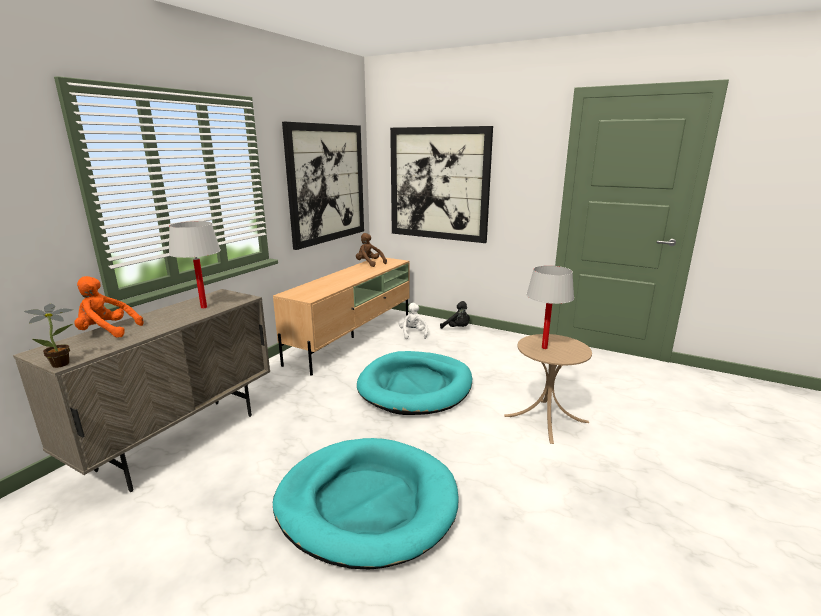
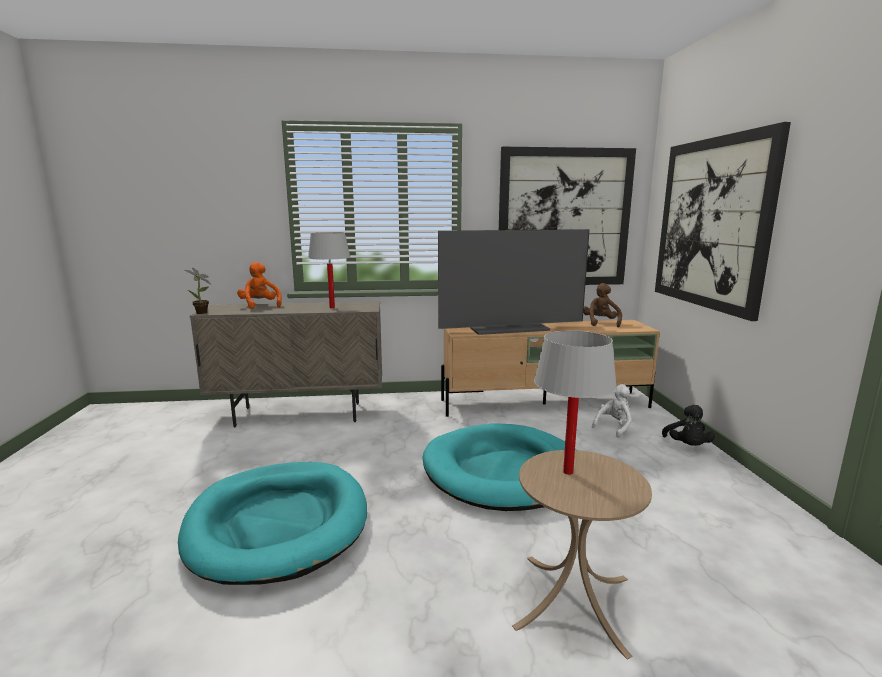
camera: 55 degrees right, 5 degrees down
(329, 284) = (509, 328): none -> television

